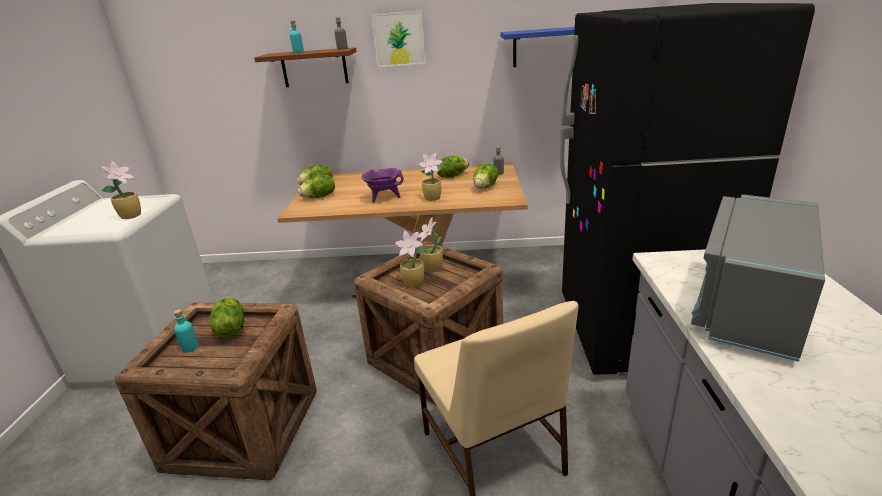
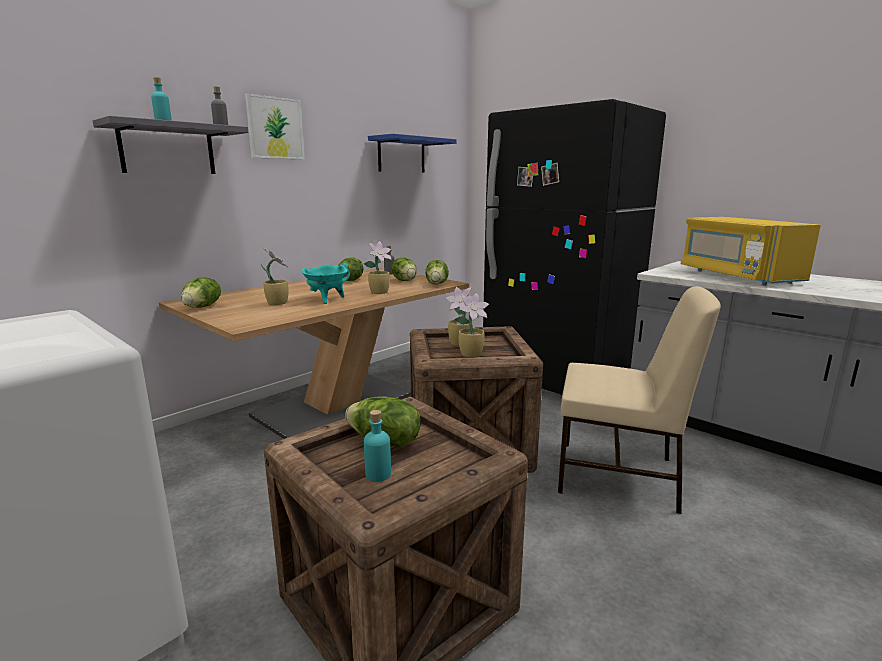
camera: 50 degrees left, 10 degrees down
(132, 215) = (73, 333): potted plant -> potted plant (277, 303)
(314, 68) = (167, 149): brown shelf -> grey shelf
(319, 197) = (238, 312): lettuce -> lettuce (437, 284)
(384, 198) = (327, 300): purple cooking pot -> turquoise cooking pot
(749, 305) = (736, 276): grey microwave -> yellow microwave

